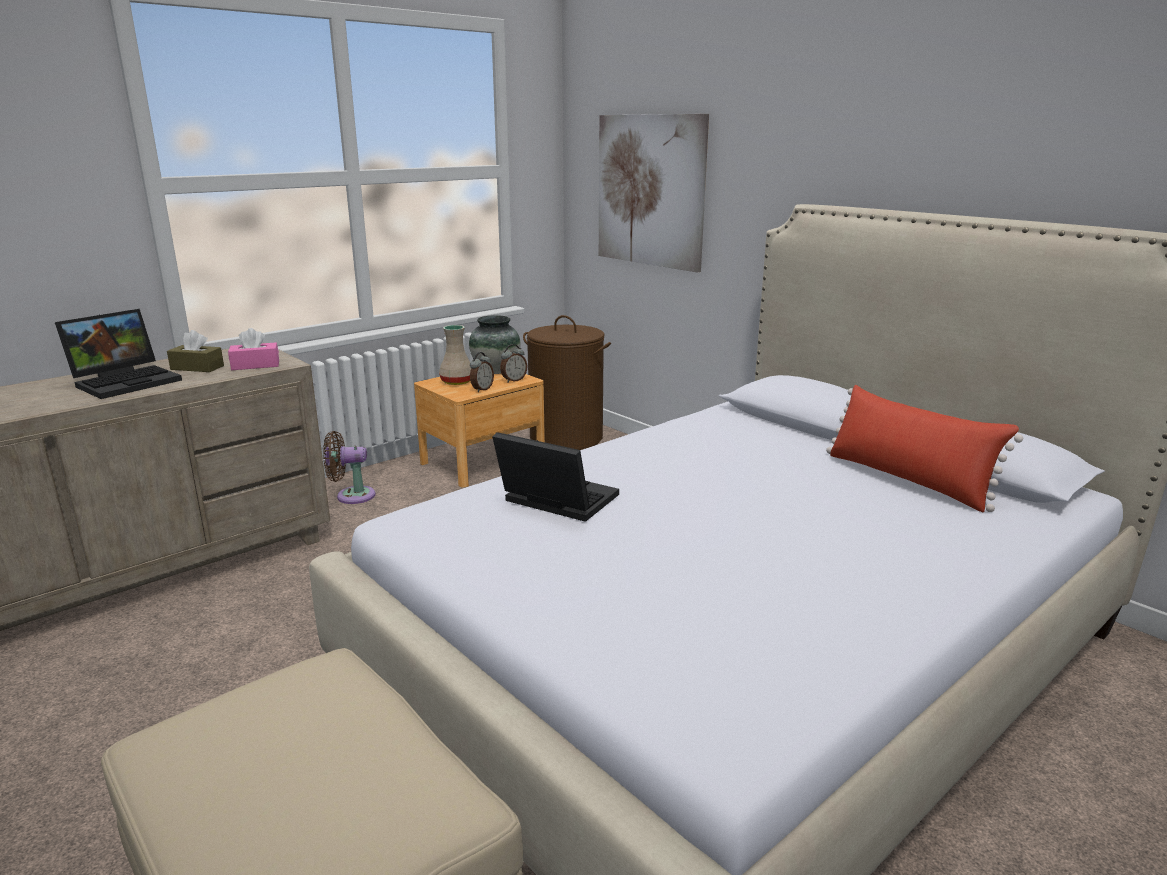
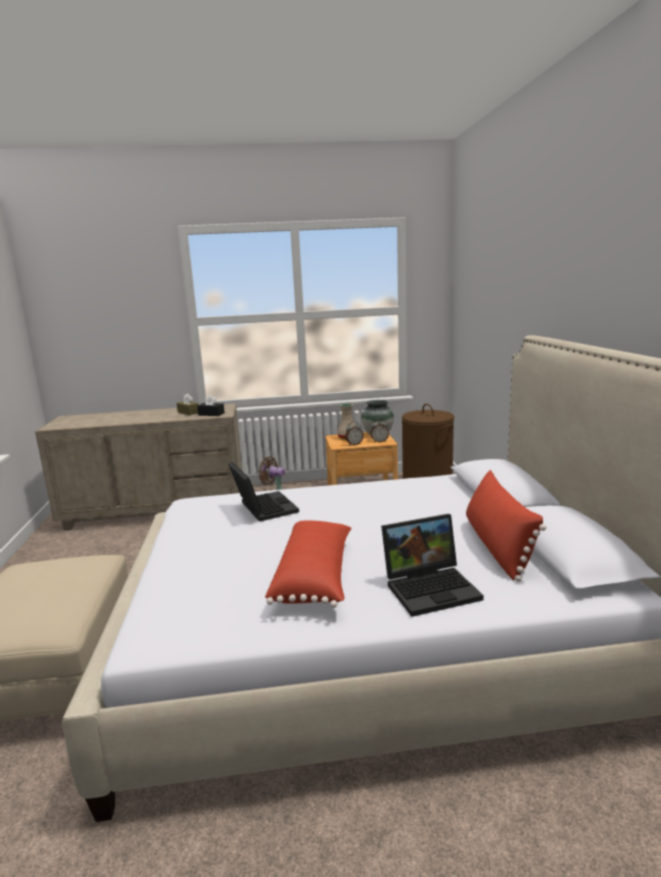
camera: 35 degrees right, 5 degrees down
(127, 381) = (154, 415): laptop -> laptop (431, 587)
(255, 365) = (211, 414): pink tissue box -> black tissue box
(650, 191) = (481, 323): picture -> none
(789, 573) = (315, 577): none -> red pillow

